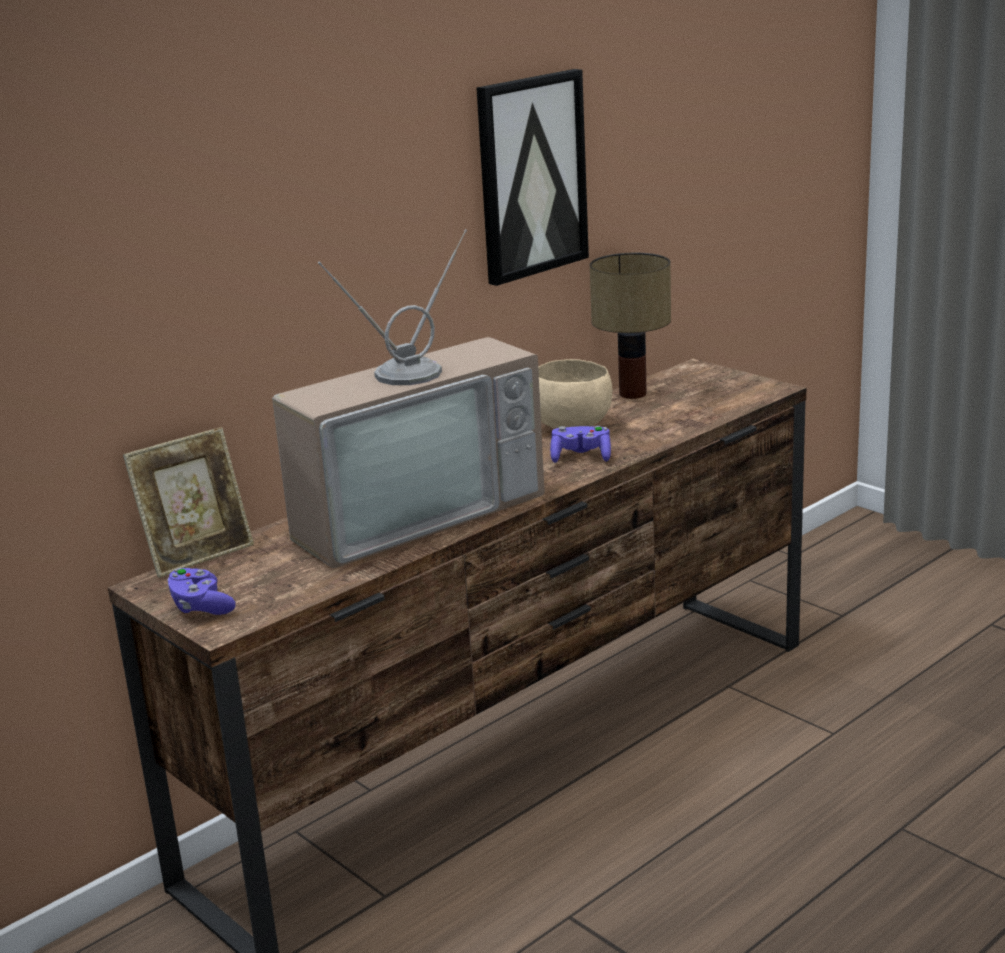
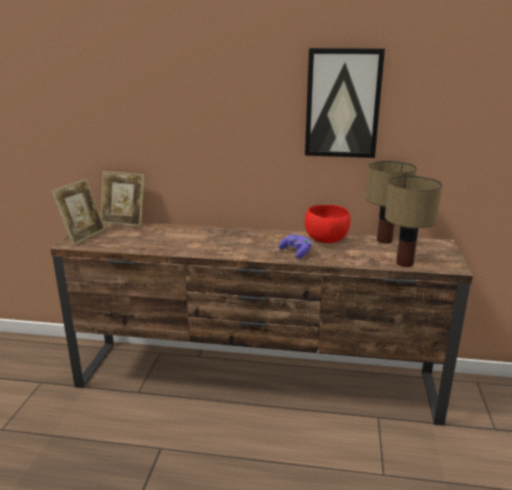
camera: 50 degrees right, 0 degrees up
(201, 607) = (83, 236): purple game controller -> picture frame
(412, 511) = (199, 240): television -> none
(570, 426) = (326, 240): beige bowl -> red bowl
(722, 407) = (405, 263): none -> table lamp

